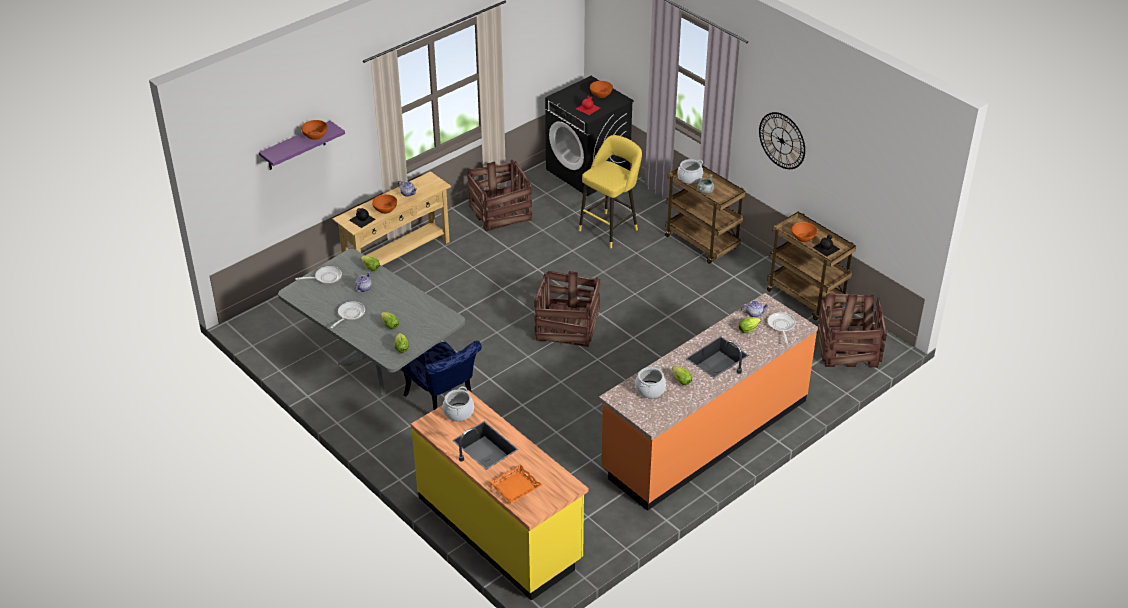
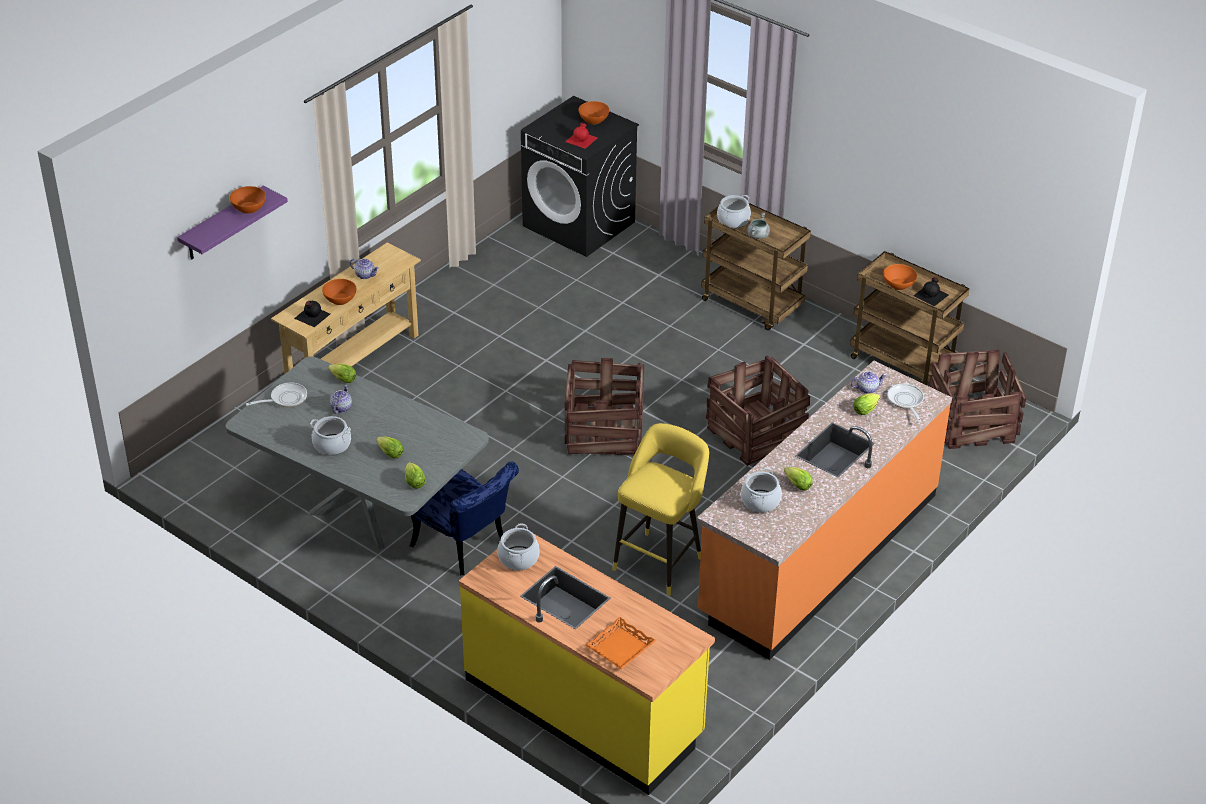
camera: 10 degrees left, 0 degrees up
(349, 314) = (332, 445): frying pan -> cooking pot
(500, 213) = (476, 290): crate -> crate (756, 434)
(610, 228) = (628, 297): yellow stool -> yellow stool (660, 560)
(782, 140) = (858, 160): wall clock -> none

